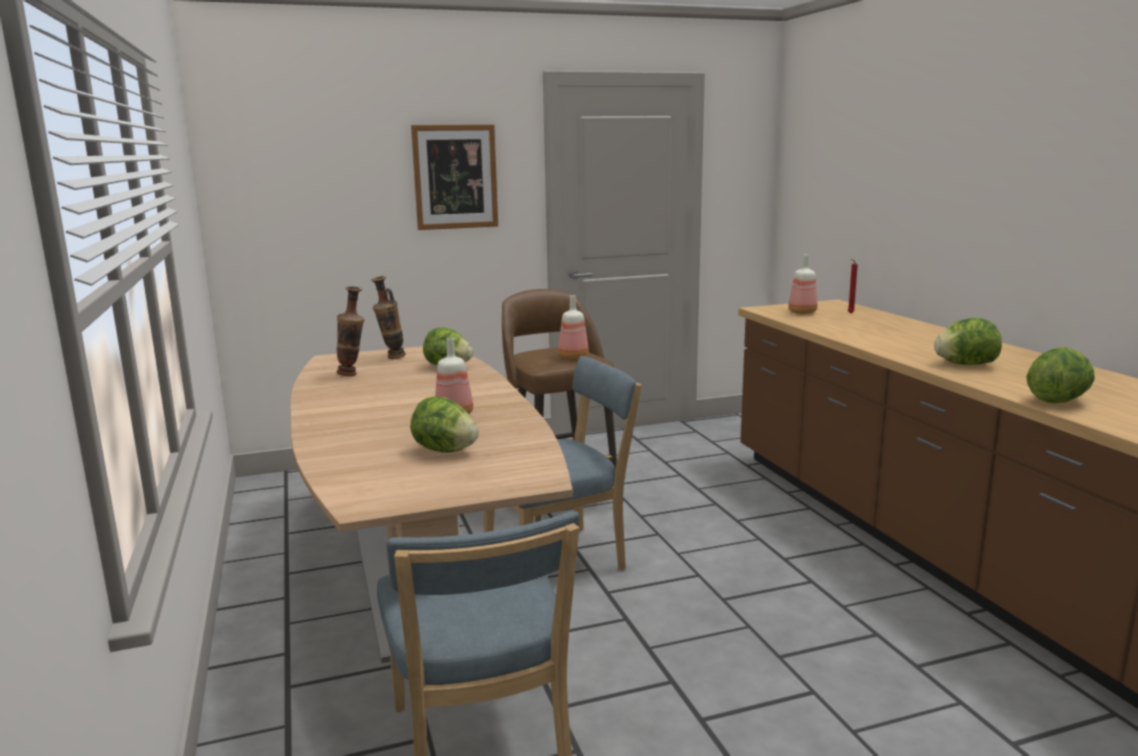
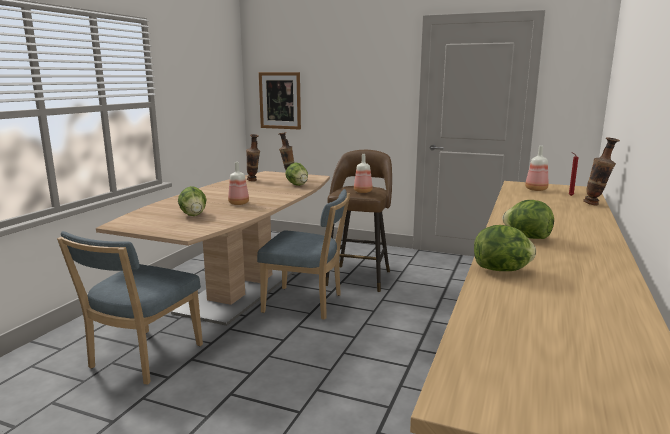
camera: 40 degrees right, 0 degrees up
(455, 177) = (364, 81): picture -> picture (280, 100)
(898, 318) = (596, 205): none -> vase

